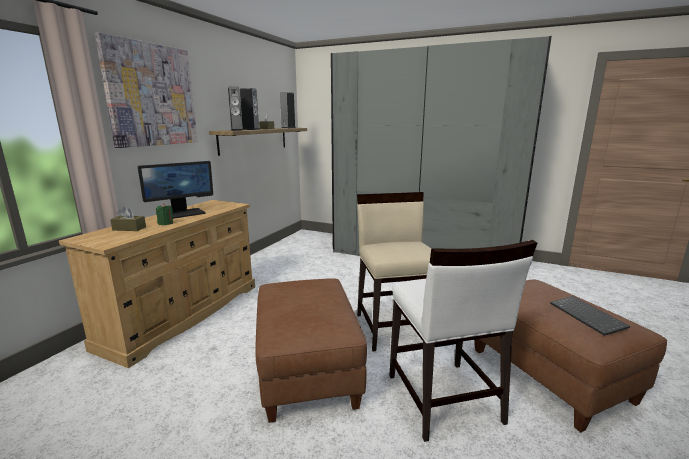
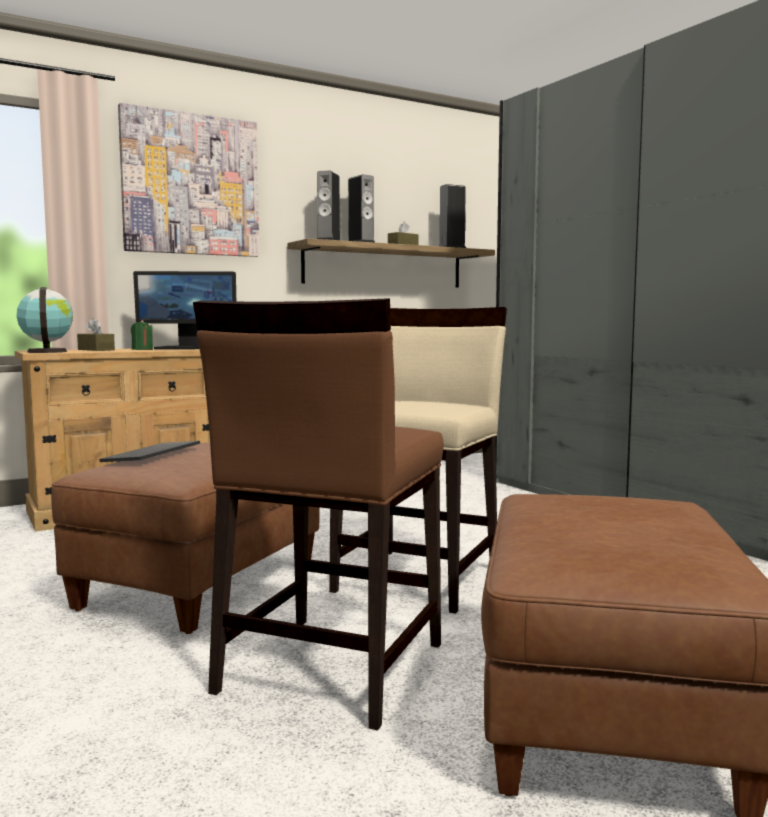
camera: 35 degrees right, 10 degrees down
(107, 241) = (46, 352): none -> globe
(443, 399) = (329, 668): white chair -> brown chair
(588, 316) = (633, 539): keyboard -> keyboard (153, 455)

